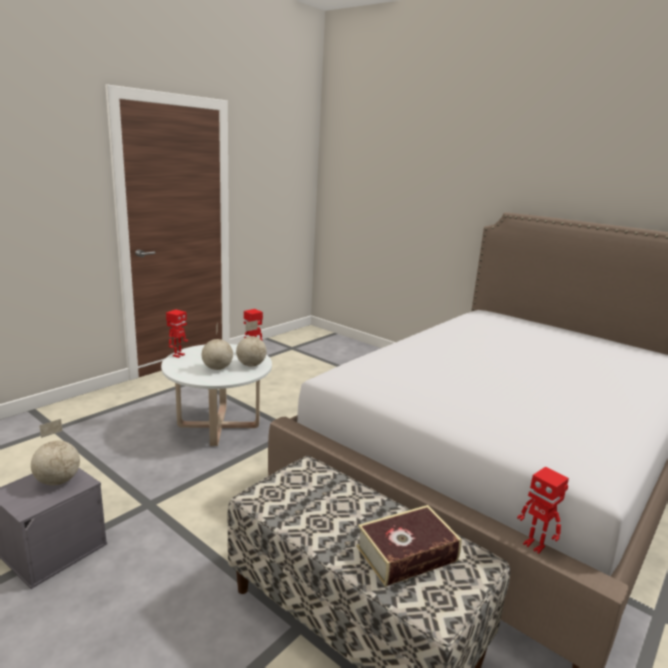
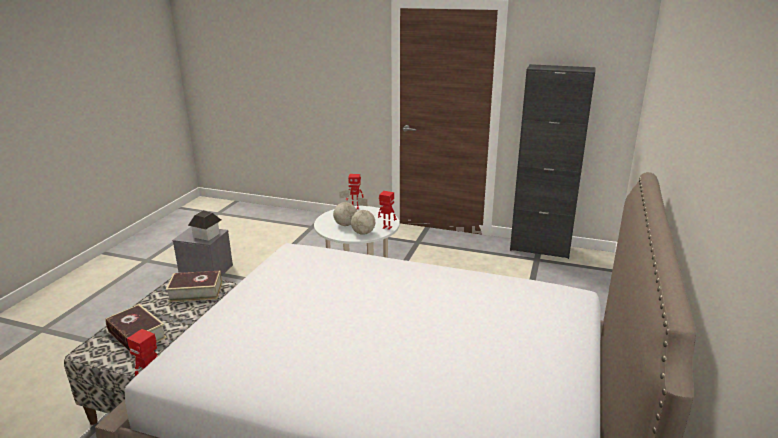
camera: 70 degrees right, 5 degrees up
(57, 481) = (206, 235): globe -> toy house
(276, 341) = (540, 249): none -> black cabinet
(310, 489) = (196, 292): none -> book

